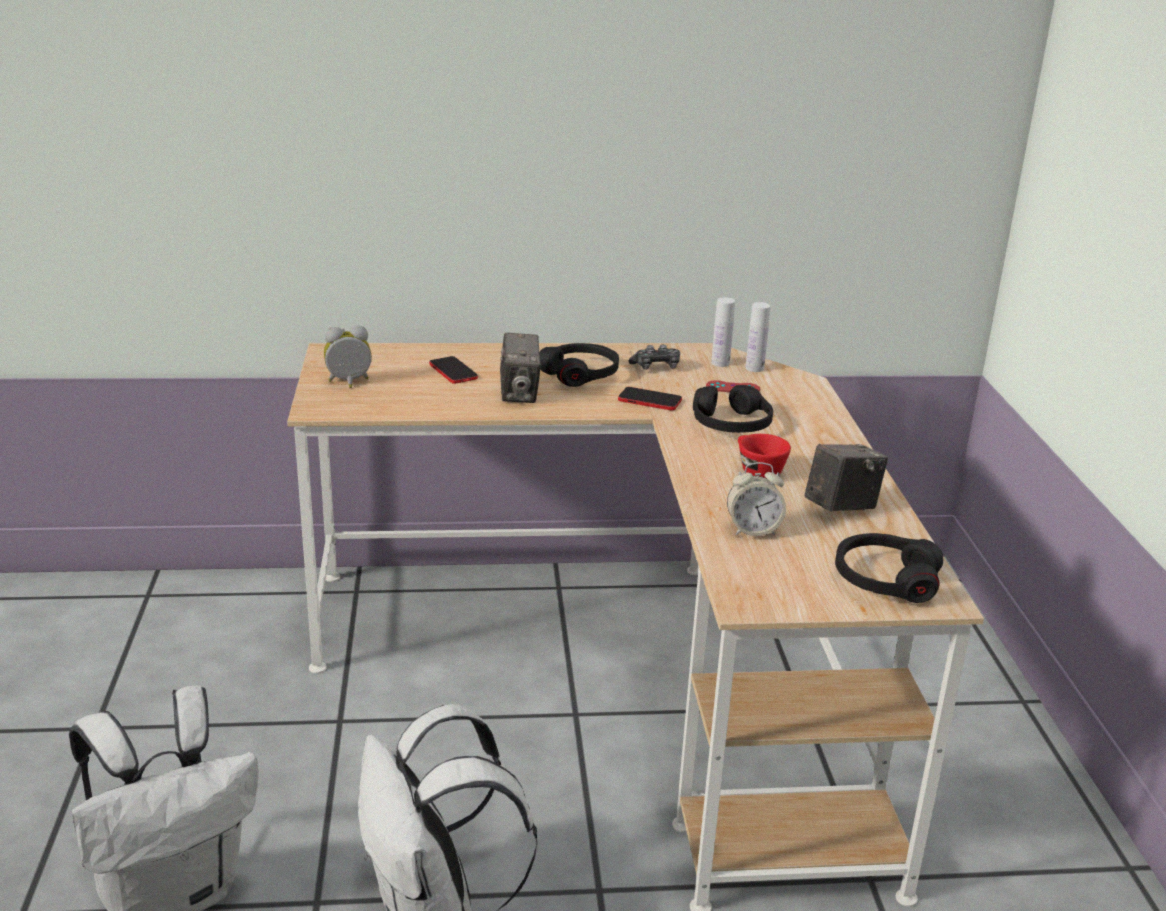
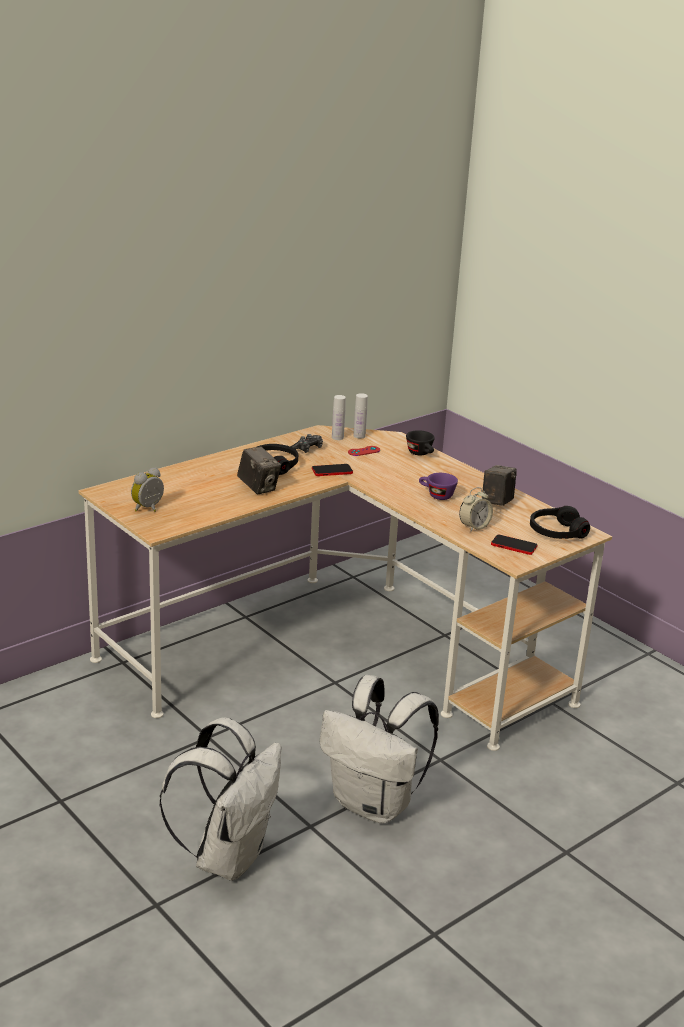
camera: 35 degrees left, 0 degrees up
(453, 371) = (199, 484): phone -> phone (514, 545)
(731, 424) = (391, 473): black headphones -> none
(756, 470) = (436, 495): red cup -> purple cup
(814, 411) = (421, 454): none -> black cup

